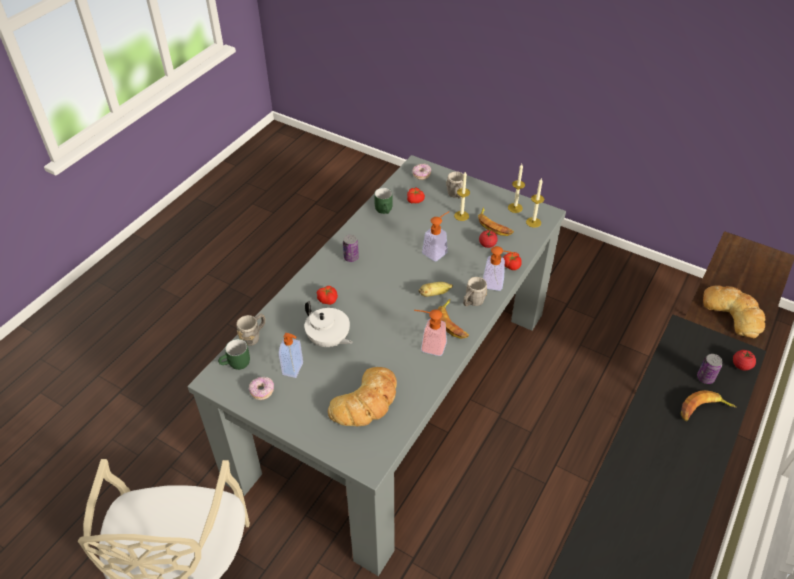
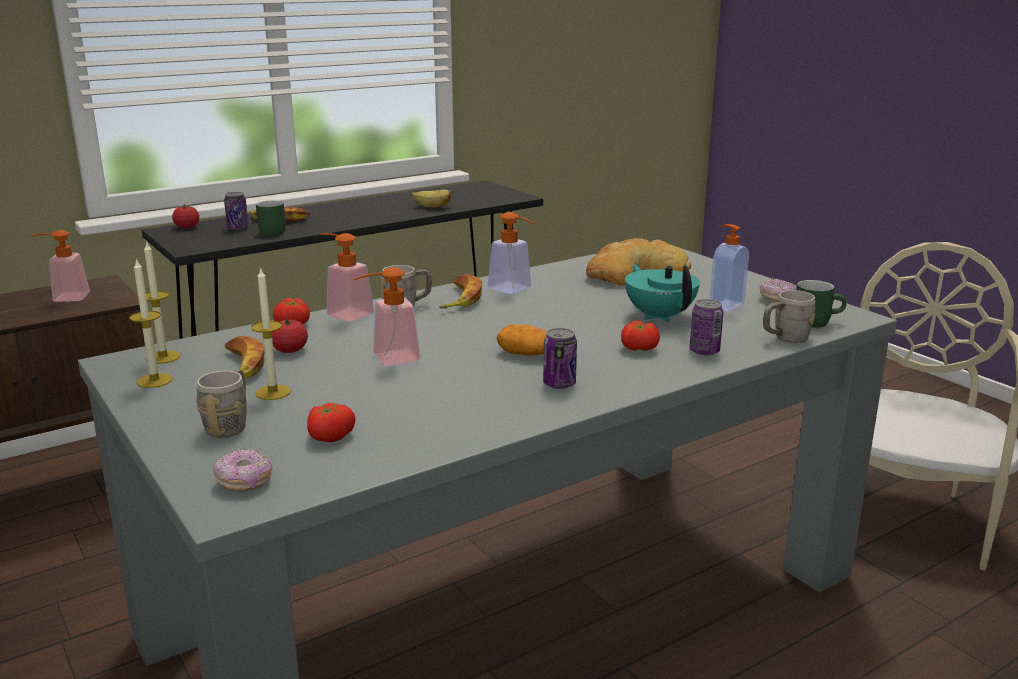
camera: 155 degrees left, 25 degrees down
(294, 308) = (704, 351): none -> can
(328, 340) = (659, 316): white teapot -> turquoise teapot
(379, 276) = (525, 354): none -> potato
(385, 210) = (417, 435): green mug -> green mug (272, 231)
(434, 294) = (453, 323): banana -> banana (431, 207)
(733, 313) = (65, 298): bread -> soap dispenser

